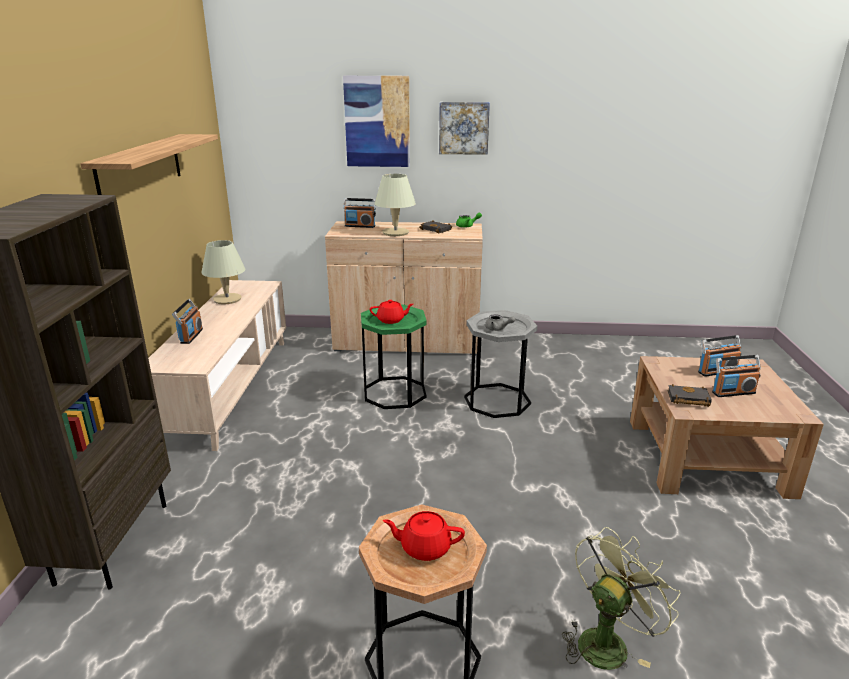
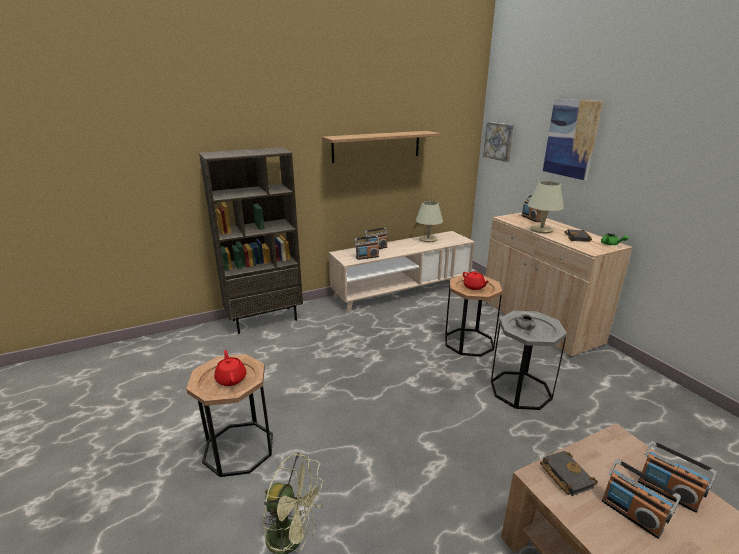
camera: 60 degrees right, 0 degrees up
(208, 350) = (367, 257): none -> radio
(394, 393) = (468, 342): green side table -> brown side table
(464, 128) = (639, 153): picture -> picture (499, 141)

